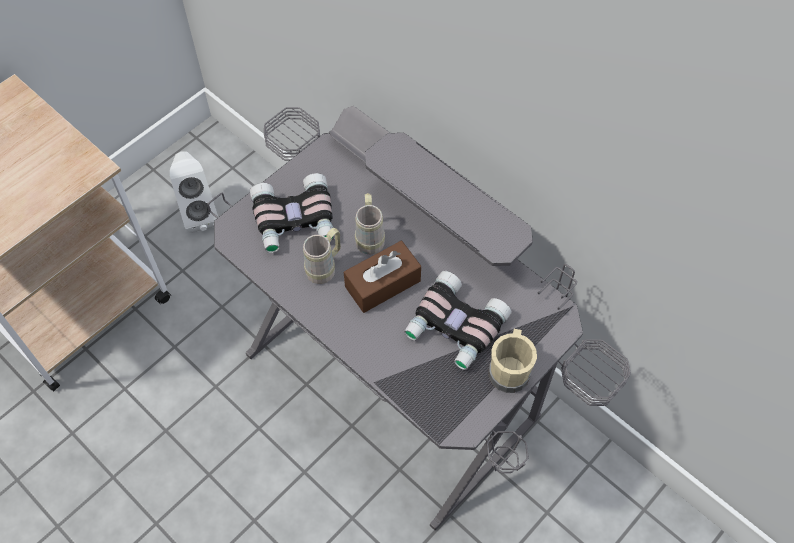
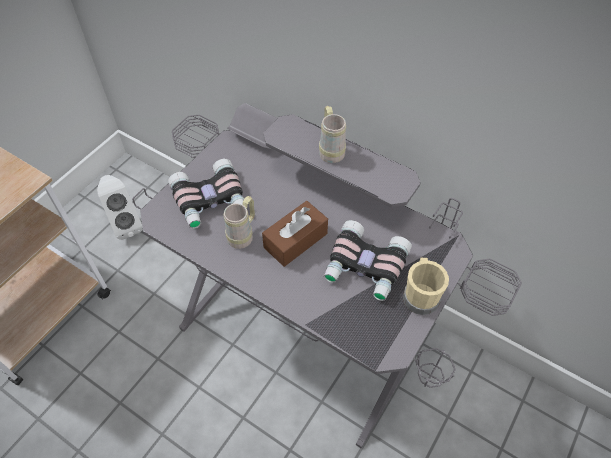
camera: 10 degrees left, 5 degrees down
(370, 237) = (277, 204): beige mug -> beige mug (330, 149)

